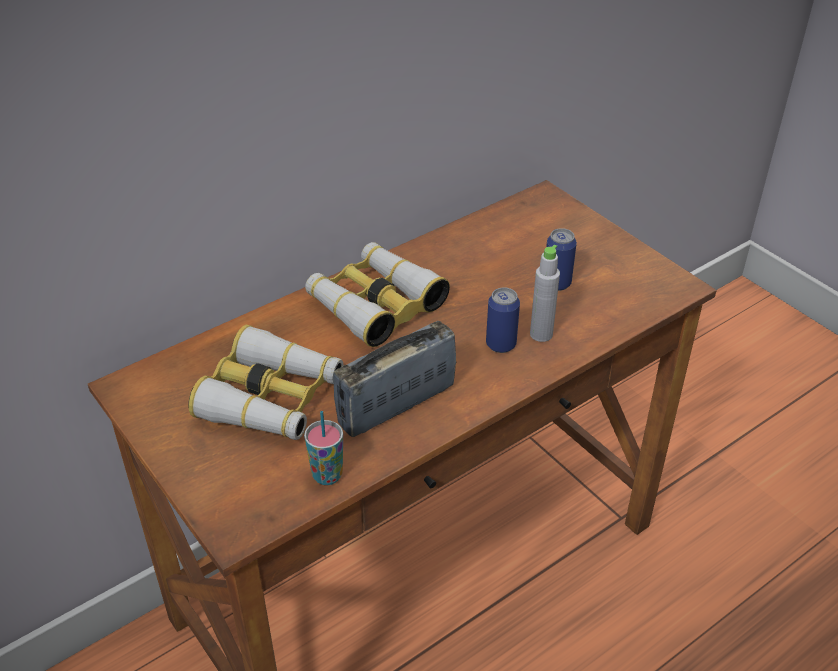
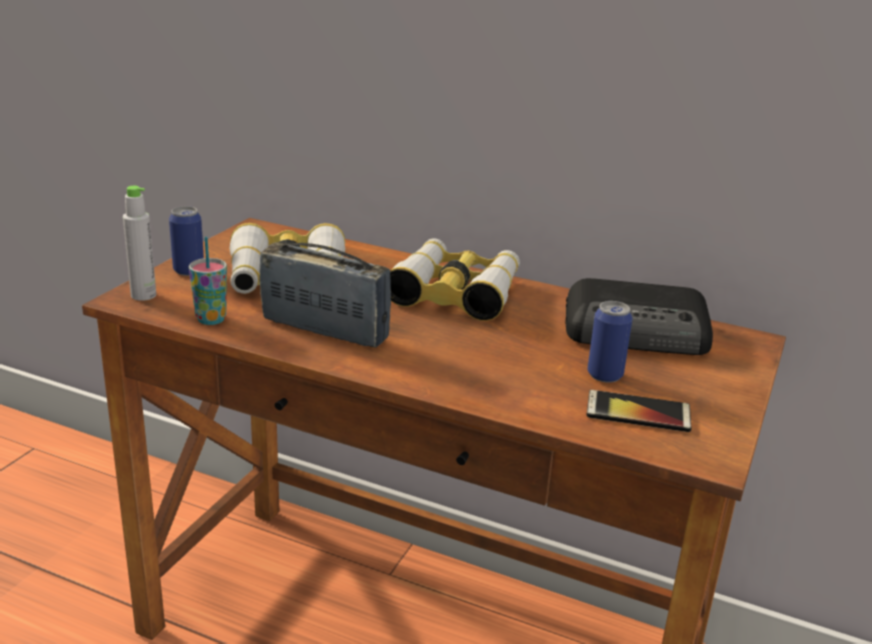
camera: 60 degrees right, 15 degrees down
(501, 344) = (465, 363): can -> can (188, 270)
(503, 239) = (638, 331): none -> radio
(541, 334) = (507, 382): grey bottle -> grey bottle (143, 295)
(613, 291) = (638, 412): none -> phone

